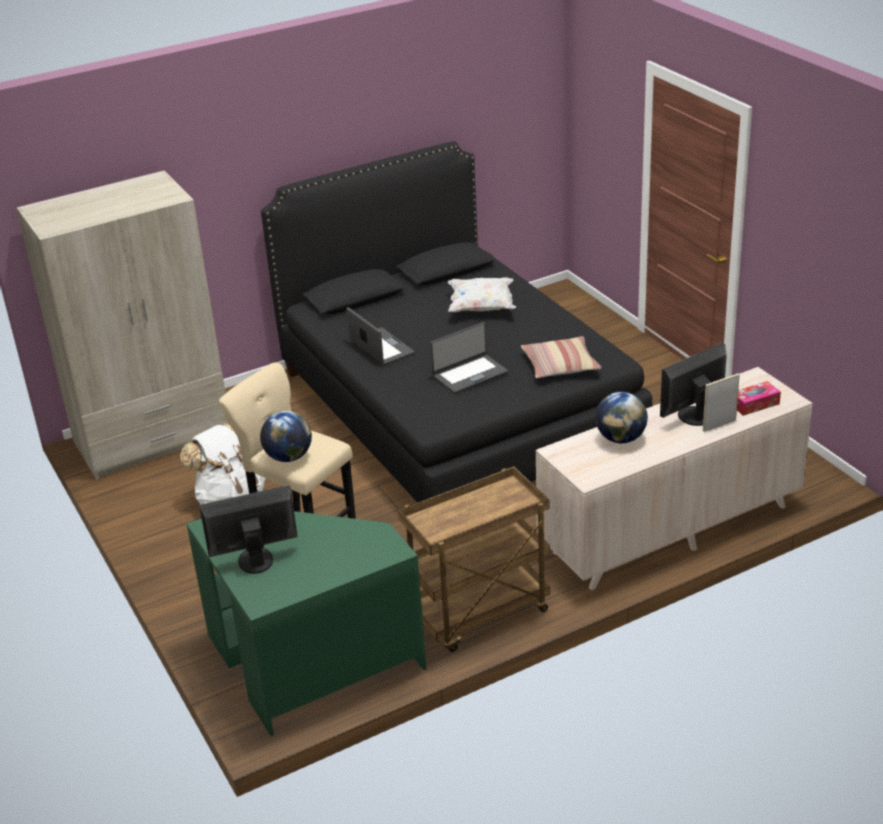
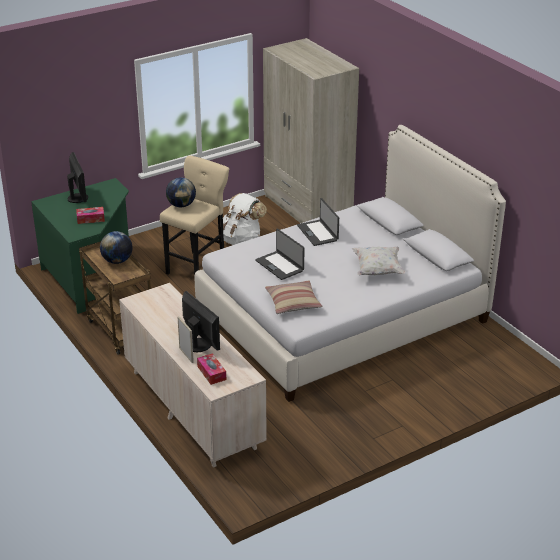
camera: 85 degrees right, 0 degrees up
(338, 537) = (90, 219): none -> tissue box
(381, 348) = (318, 233): laptop -> laptop turned 105 degrees clockwise
(455, 410) = (343, 316): black bed -> white bed
(621, 438) = (176, 314): globe -> globe (117, 261)

